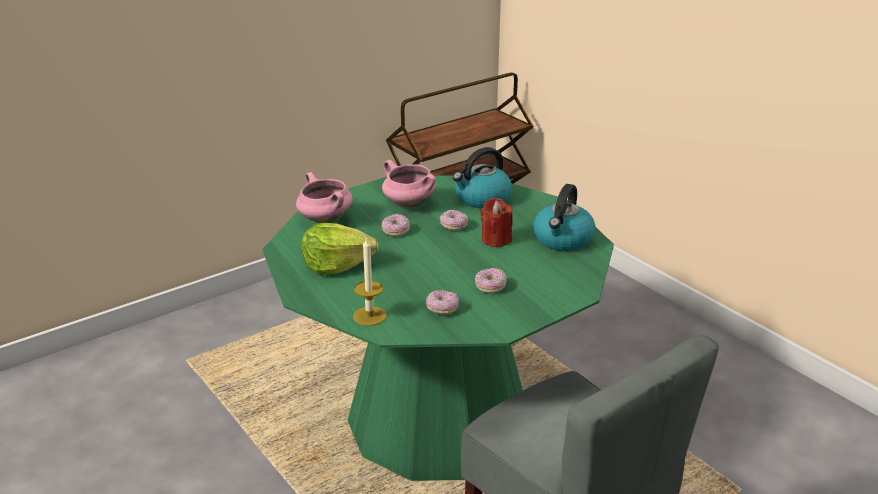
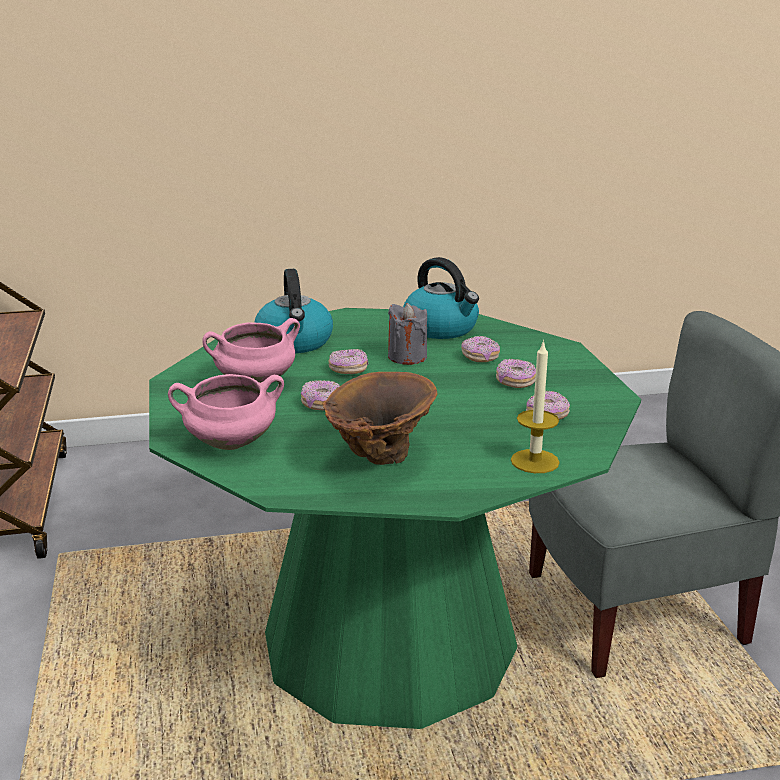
camera: 65 degrees left, 5 degrees down
(336, 265) = (379, 459): lettuce -> brown vase
(496, 240) = (407, 357): red candle -> grey candle
(522, 265) = (480, 358): none -> donut

